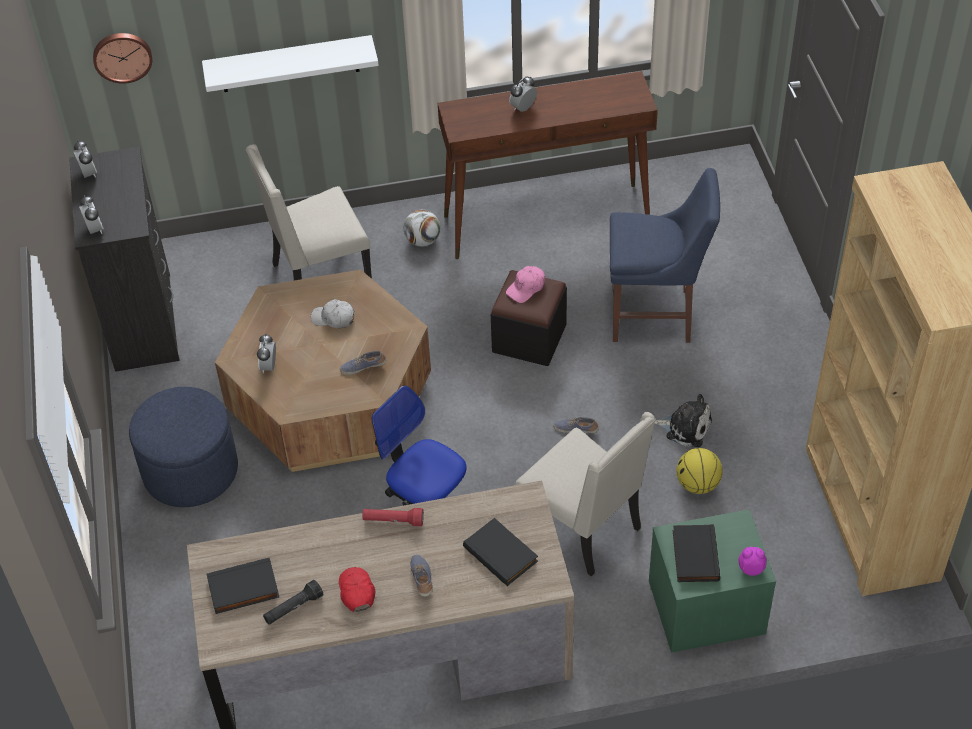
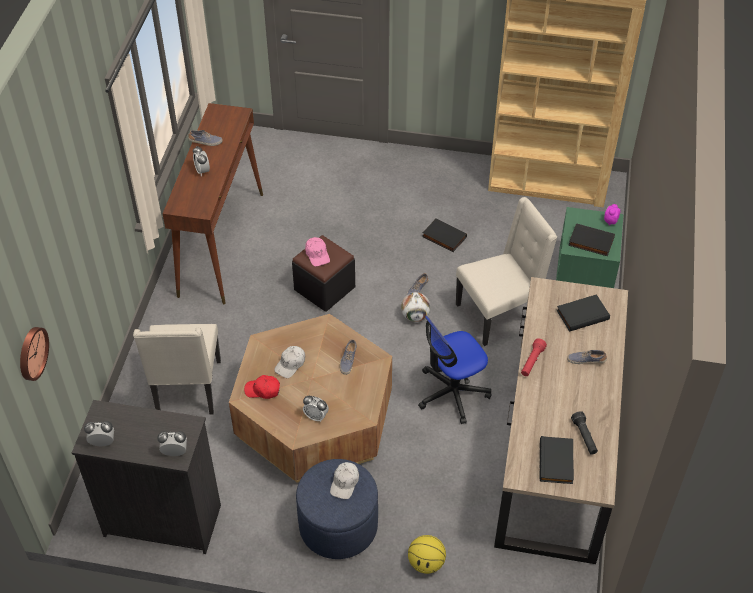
camera: 70 degrees left, 0 degrees up
(190, 425) = (345, 483): none -> white cap
(289, 64) = (89, 267): white shelf -> none
(356, 592) = (584, 398): red cap -> red cap (263, 390)
(423, 241) = (194, 317): football -> football (415, 316)
(572, 93) = (205, 142): none -> shoe
(656, 315) = (343, 218): blue chair -> none
(685, 427) = (443, 237): plush toy -> black book
(697, 484) = (491, 248): basketball -> basketball (426, 563)

